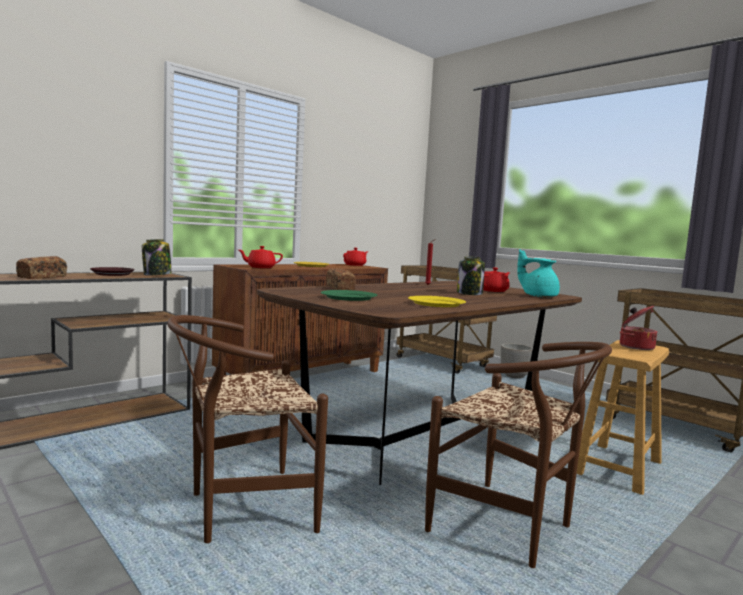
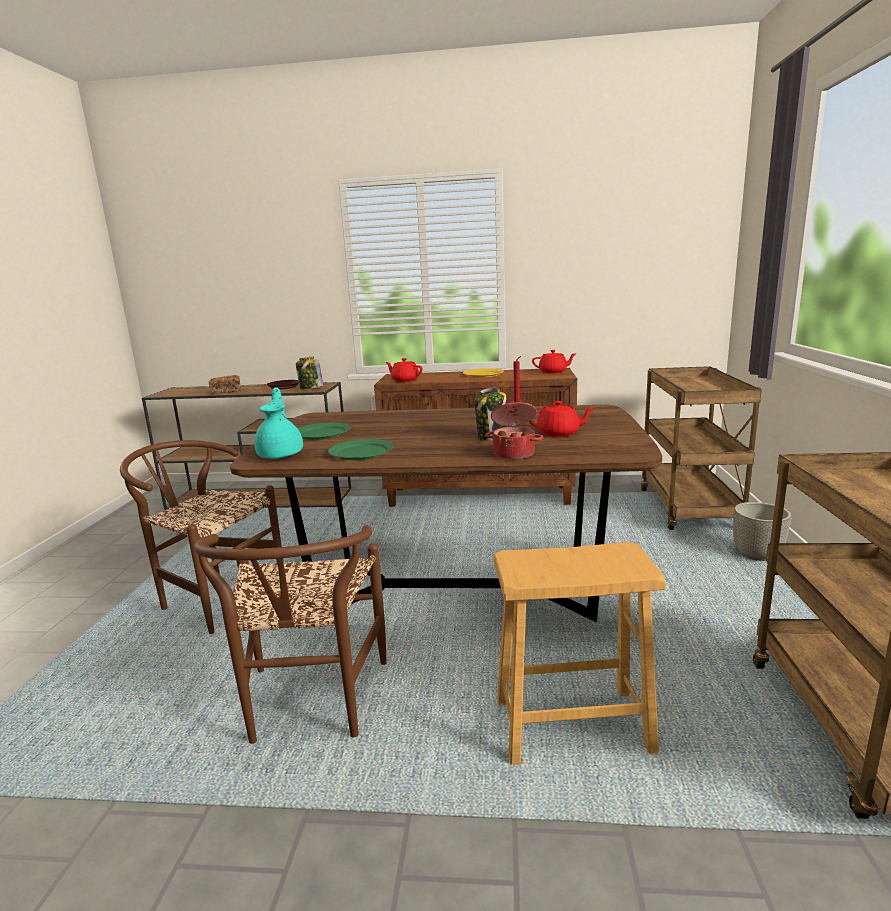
camera: 50 degrees right, 10 degrees up
(340, 288) = (382, 416): bread -> none
(436, 303) = (361, 452): yellow plate -> green plate
(538, 296) = (577, 451): turquoise teapot -> turquoise teapot (281, 454)
(635, 346) = (602, 560): cooking pot -> cooking pot (514, 453)

